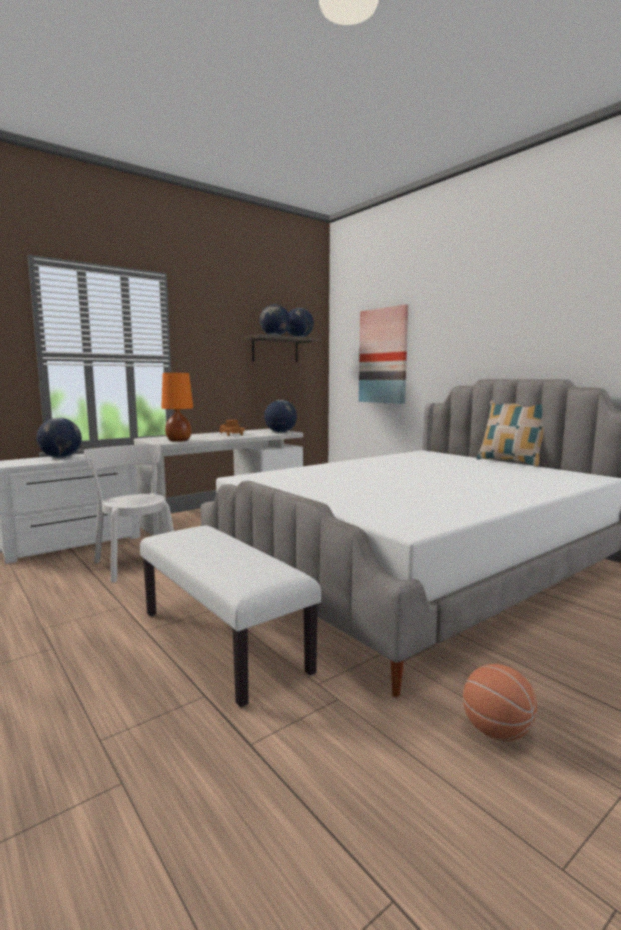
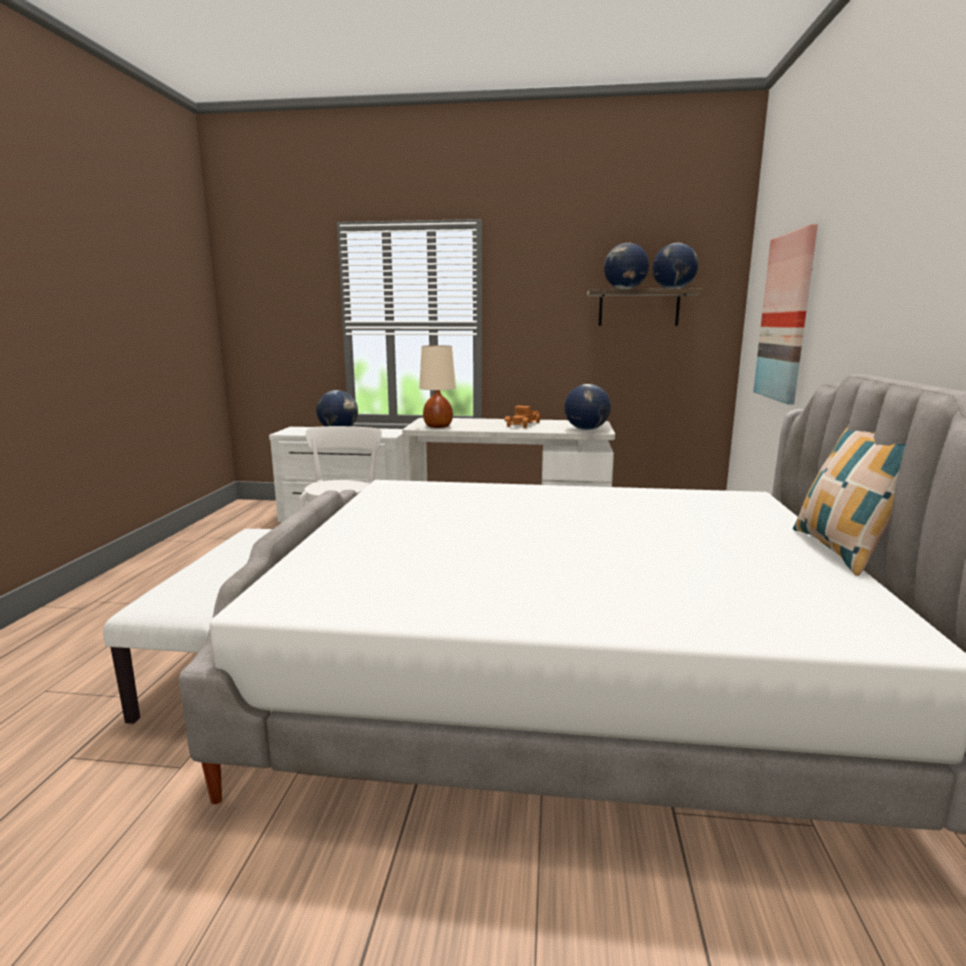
camera: 45 degrees right, 5 degrees up
(178, 441) = (438, 427): orange table lamp -> beige table lamp
(497, 731) = (184, 916): basketball -> none

